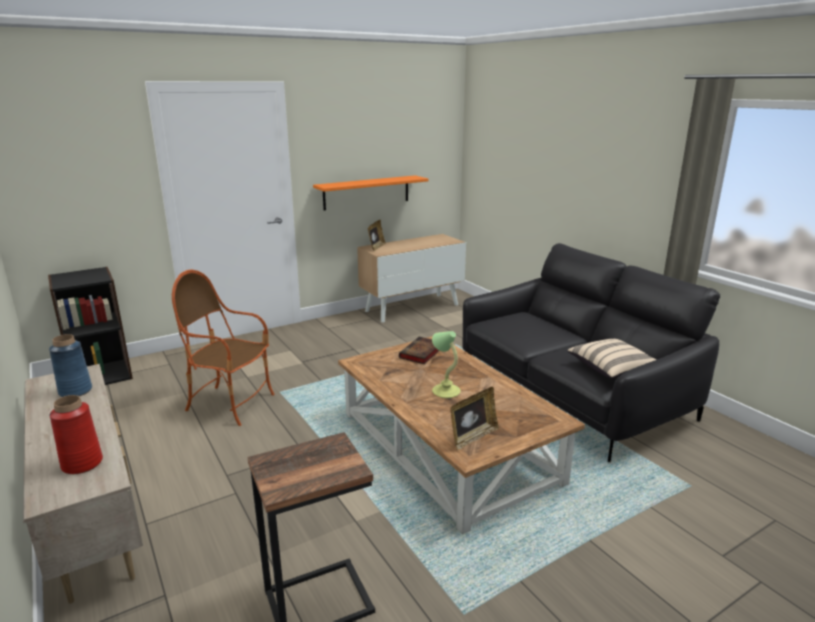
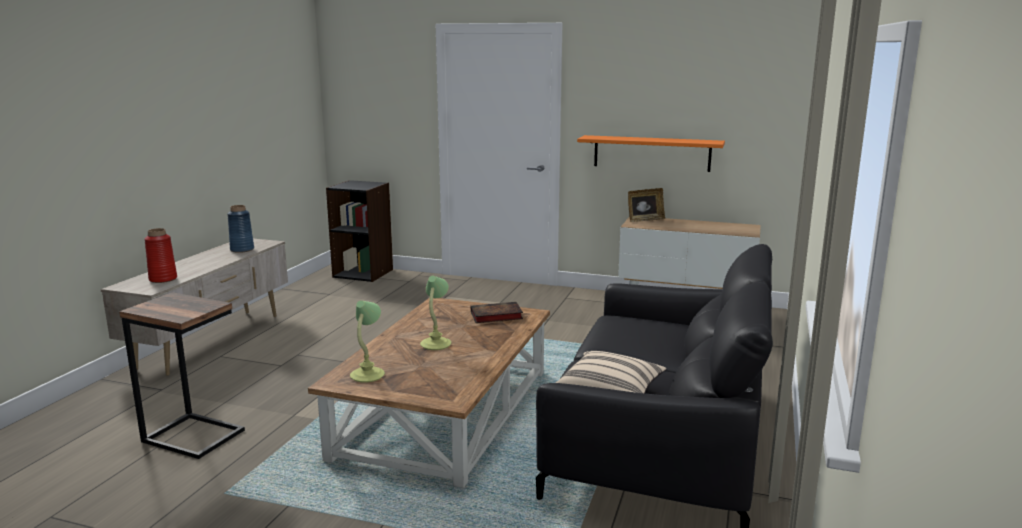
camera: 50 degrees right, 5 degrees down
(231, 404) = (386, 318): armchair -> none
(472, 437) = (368, 375): picture frame -> table lamp

